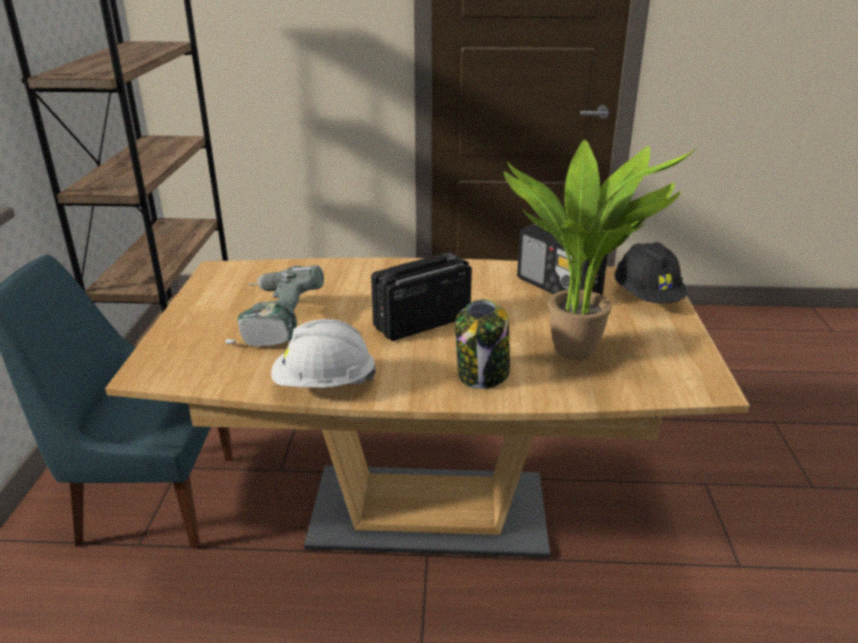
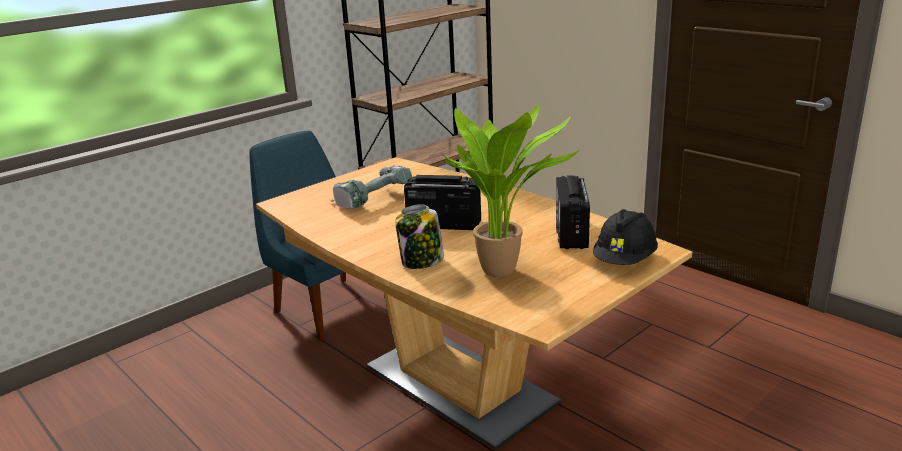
camera: 45 degrees right, 5 degrees down
(324, 384) = (338, 235): white hard hat -> none

